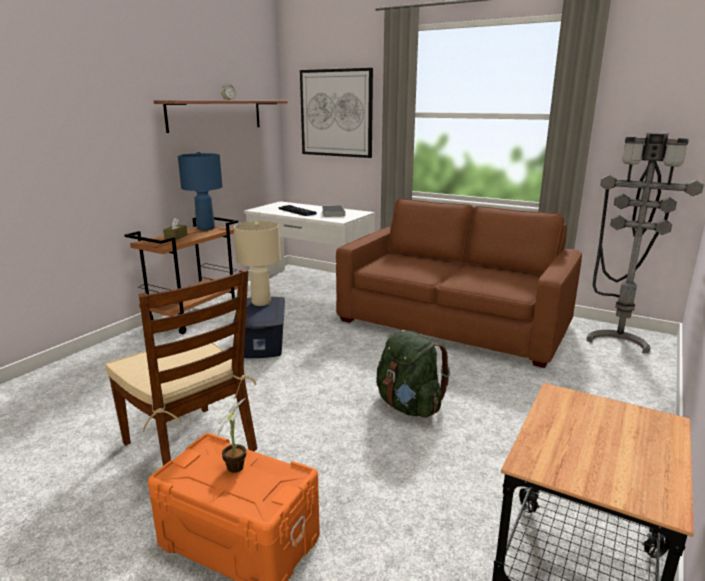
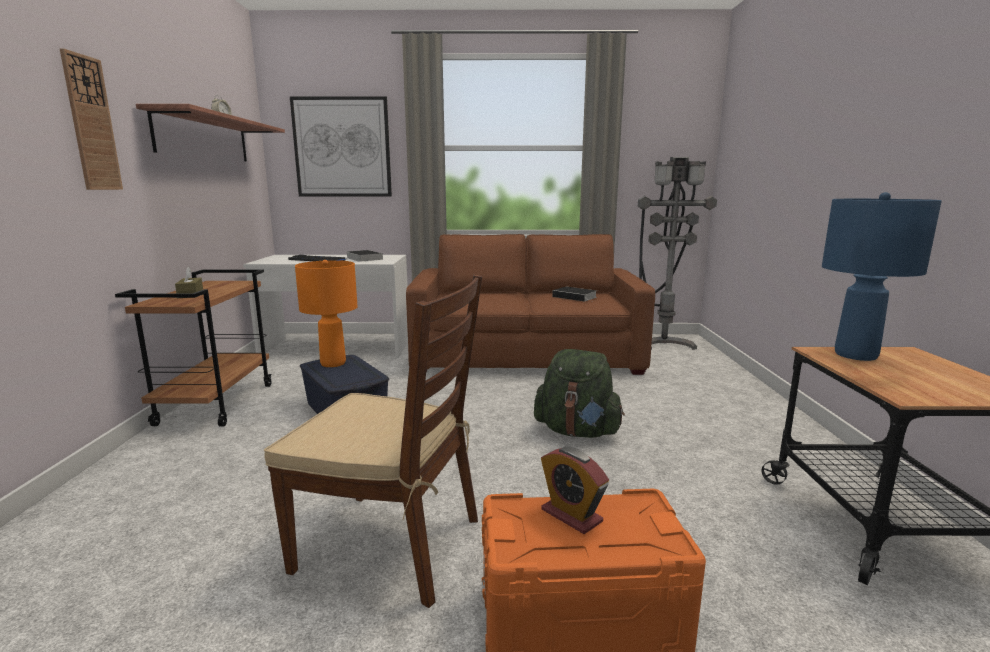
camera: 30 degrees left, 5 degrees down
(115, 121) = (91, 124): none -> wall clock
(205, 228) = (217, 283): blue table lamp -> blue table lamp (856, 355)
(236, 465) = (571, 515): potted plant -> alarm clock
(261, 302) = (333, 363): beige table lamp -> orange table lamp
(496, 276) = (576, 297): none -> book

